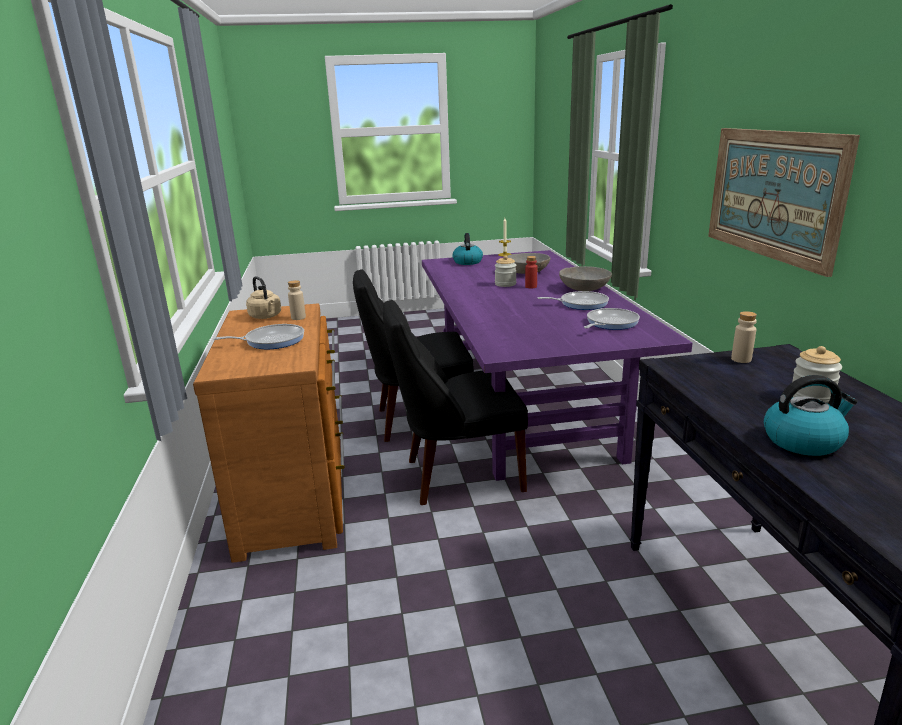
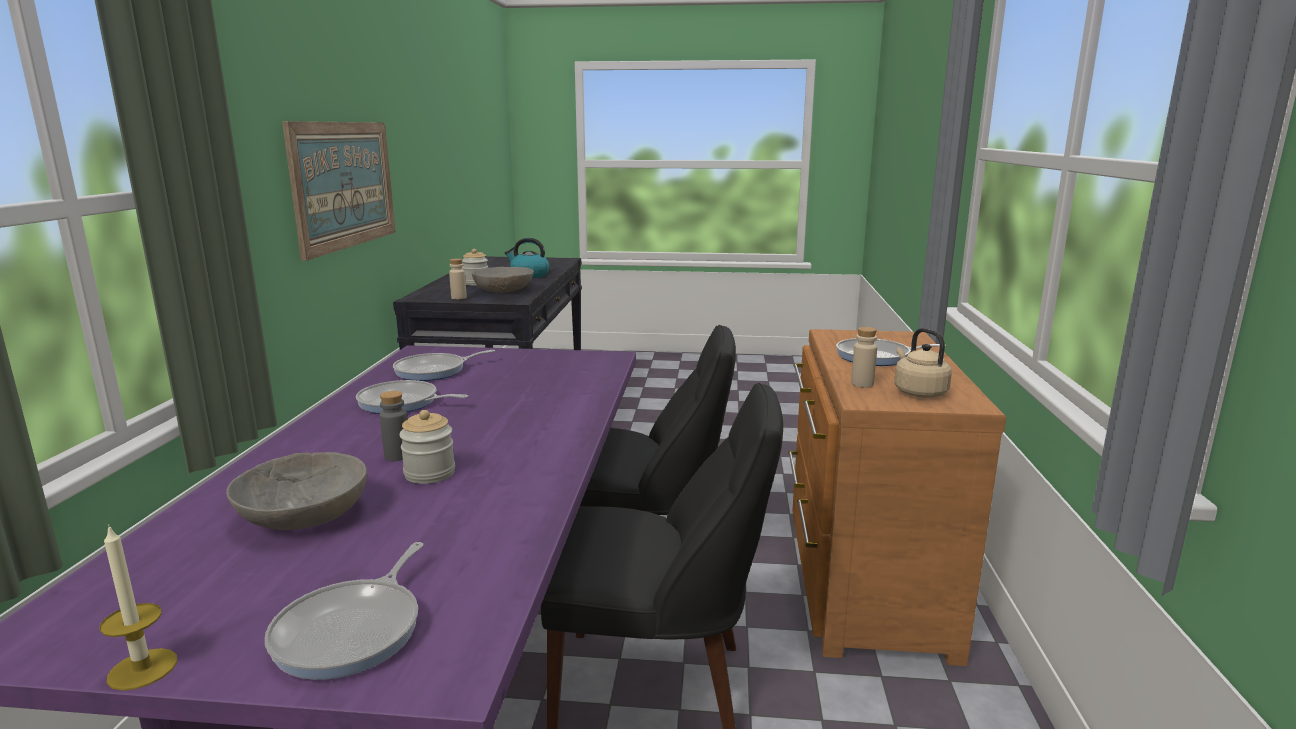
camera: 165 degrees left, 5 degrees down
(467, 262) = (353, 630): kettle -> frying pan
(531, 286) = (397, 456): red bottle -> grey bottle
(584, 288) = (322, 434): grey bowl -> grey bowl (504, 290)

